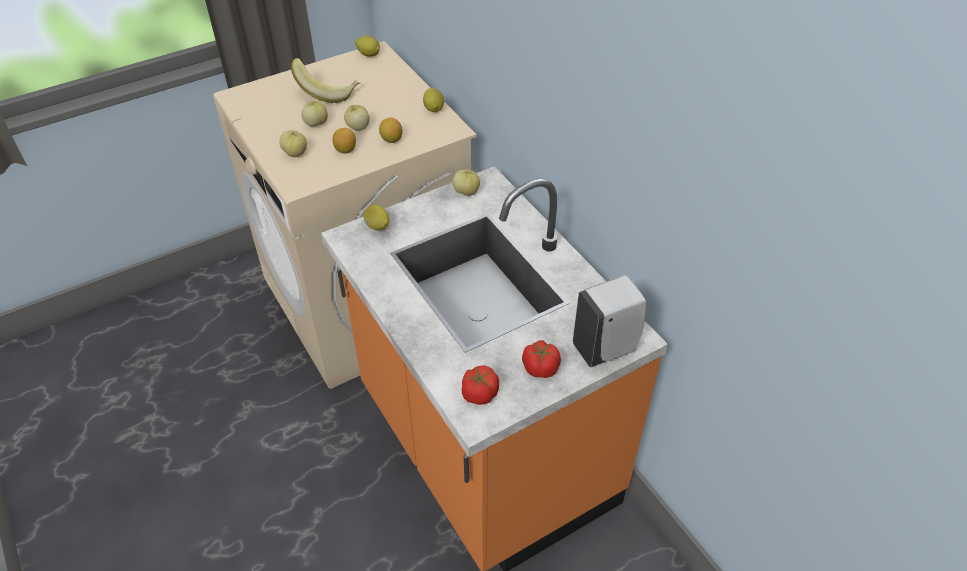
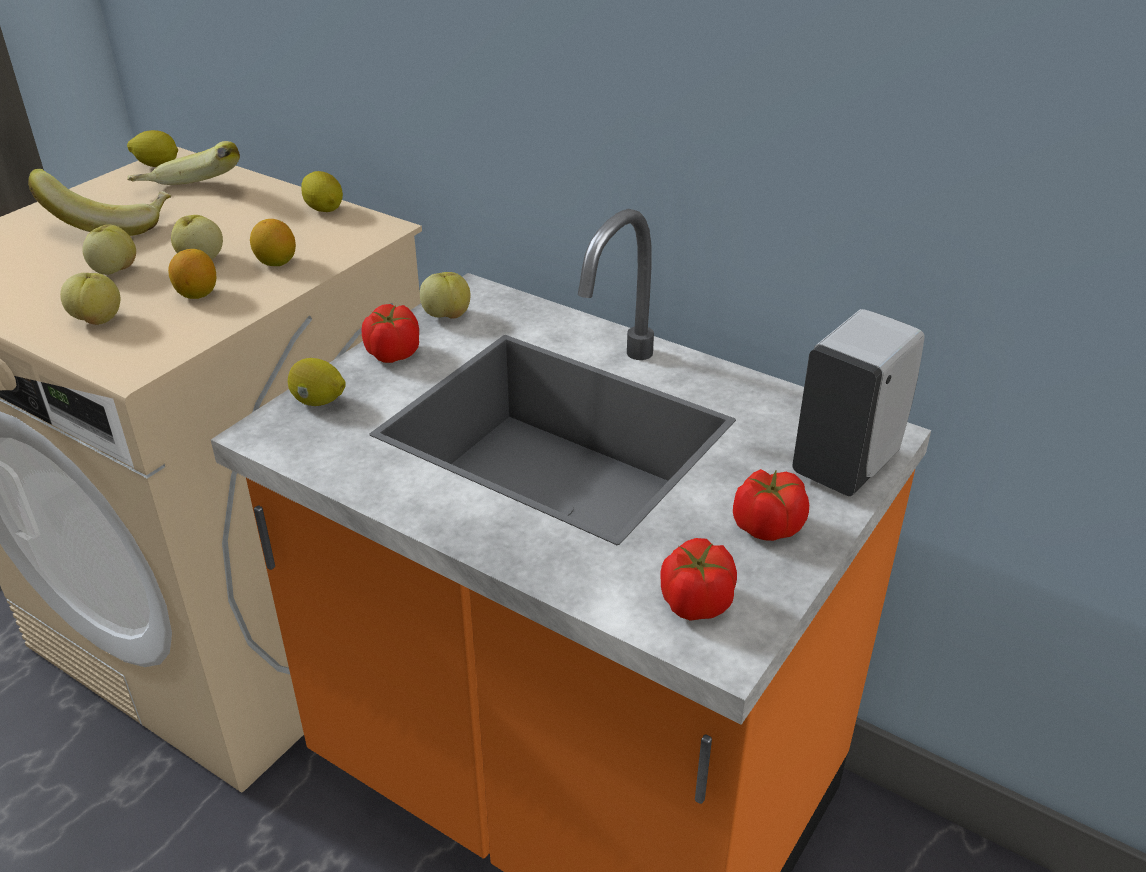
camera: 25 degrees left, 10 degrees down
(374, 80) = (190, 195): none -> banana
(427, 208) = (393, 354): none -> tomato

